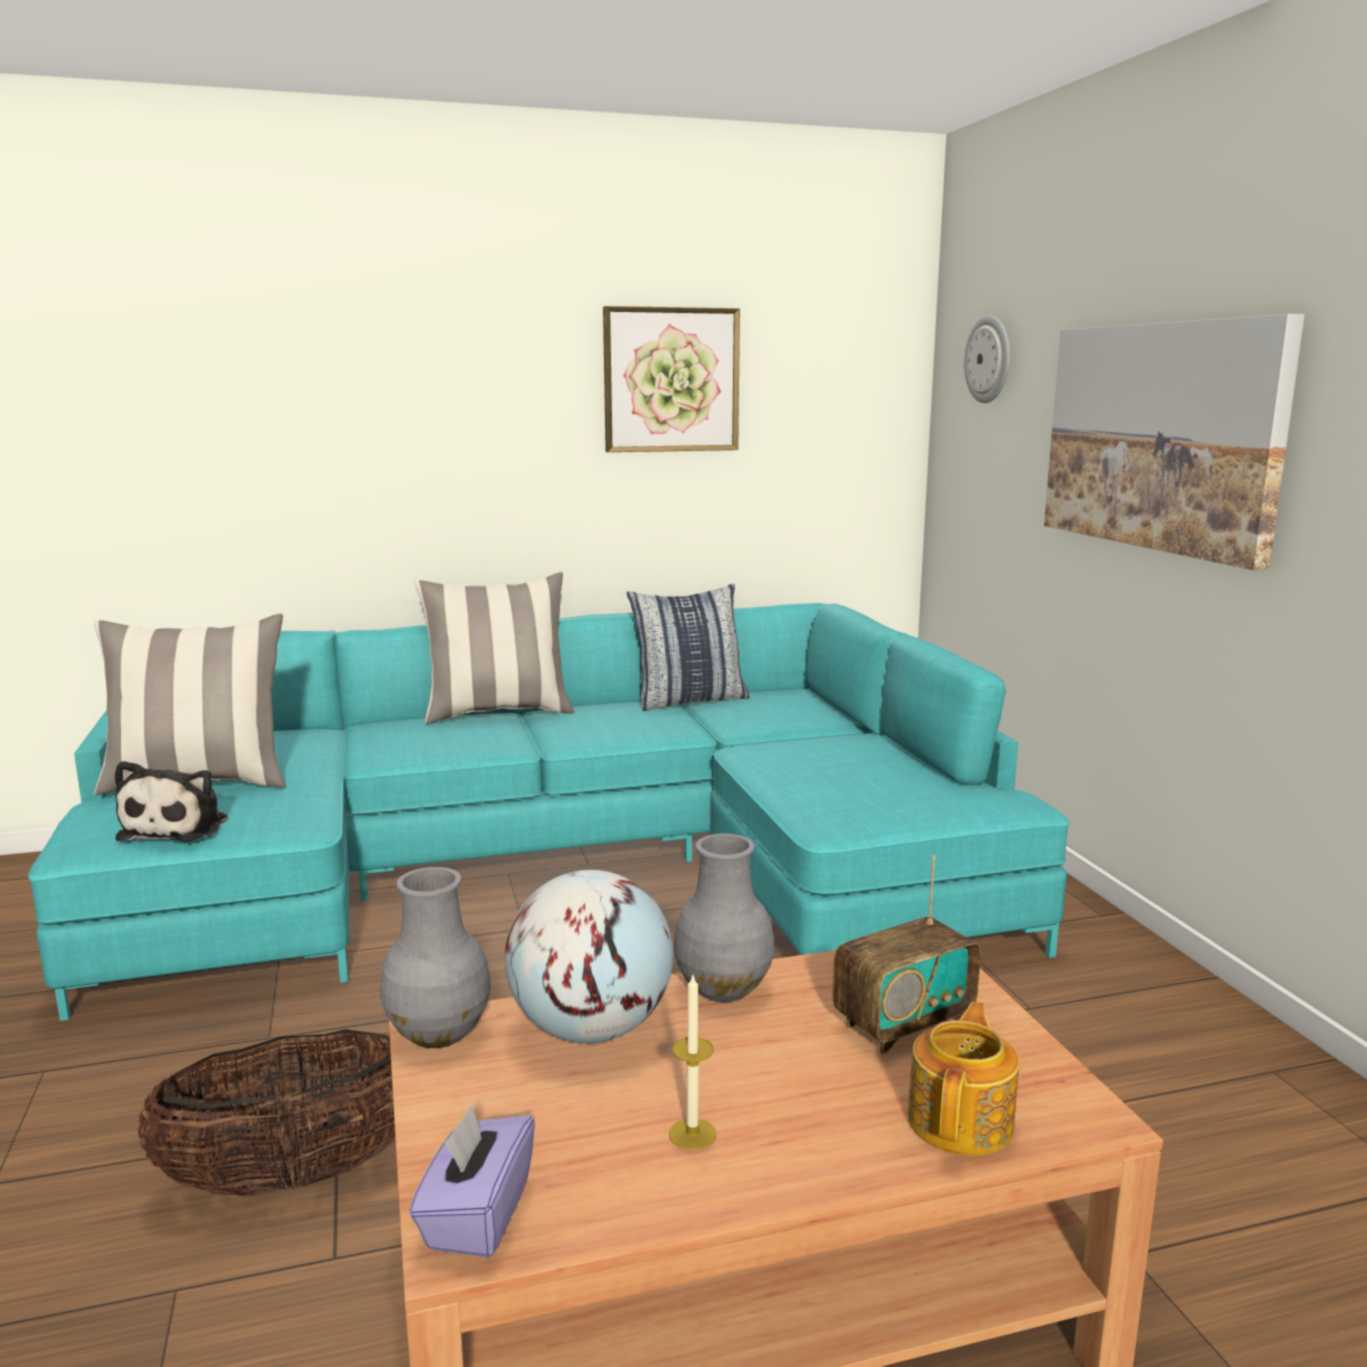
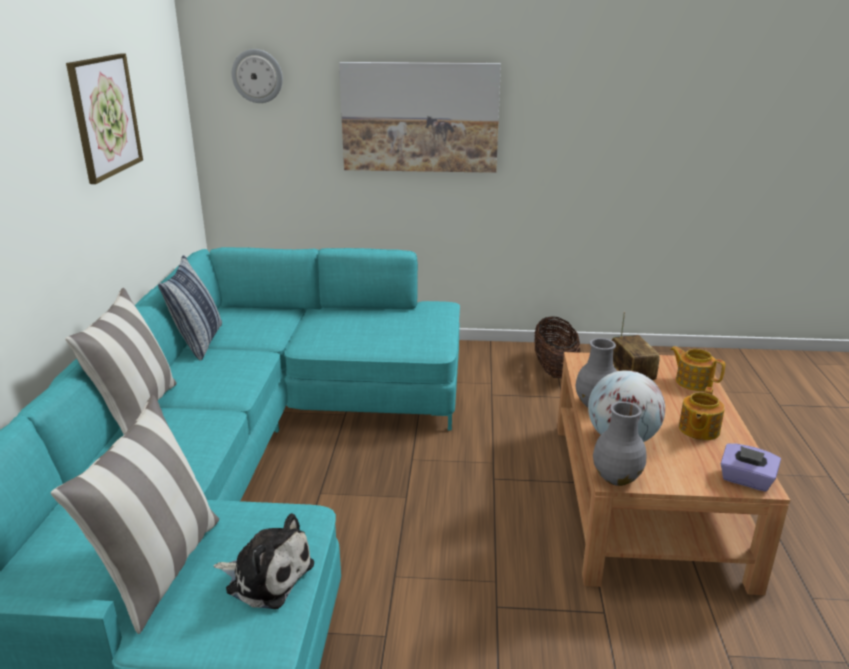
camera: 70 degrees left, 10 degrees up
(294, 1175) = (536, 625): basket -> basket (554, 369)
(692, 1134) = (698, 430): candle -> teapot

